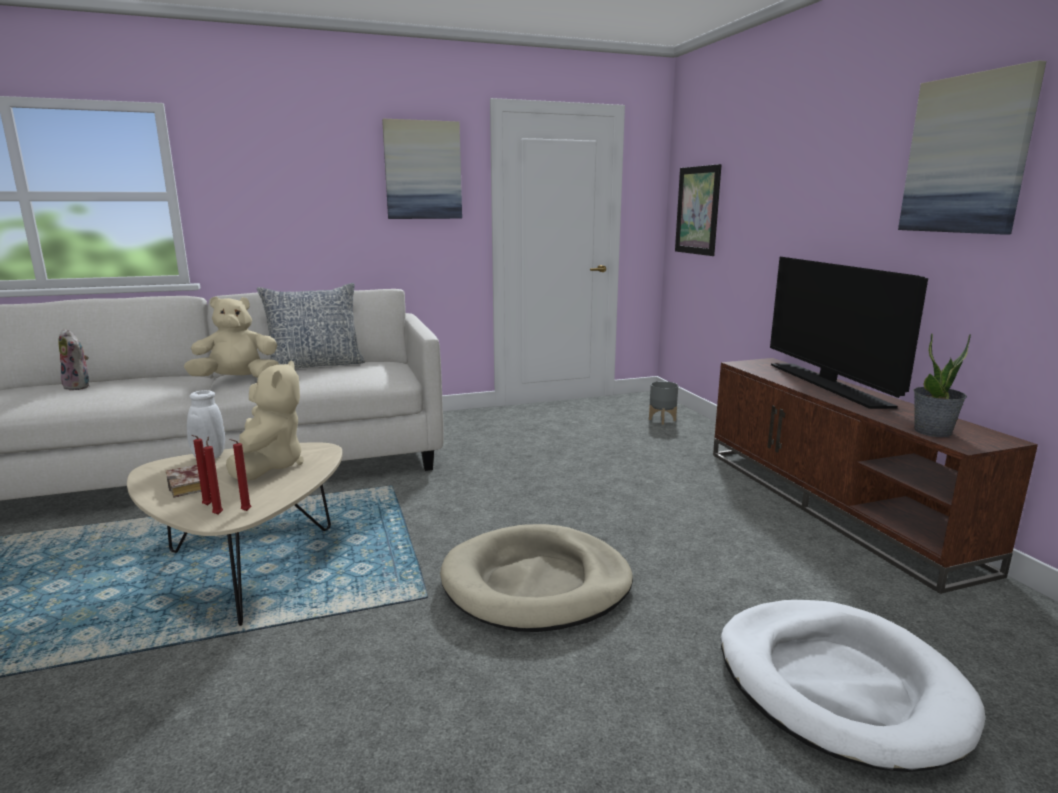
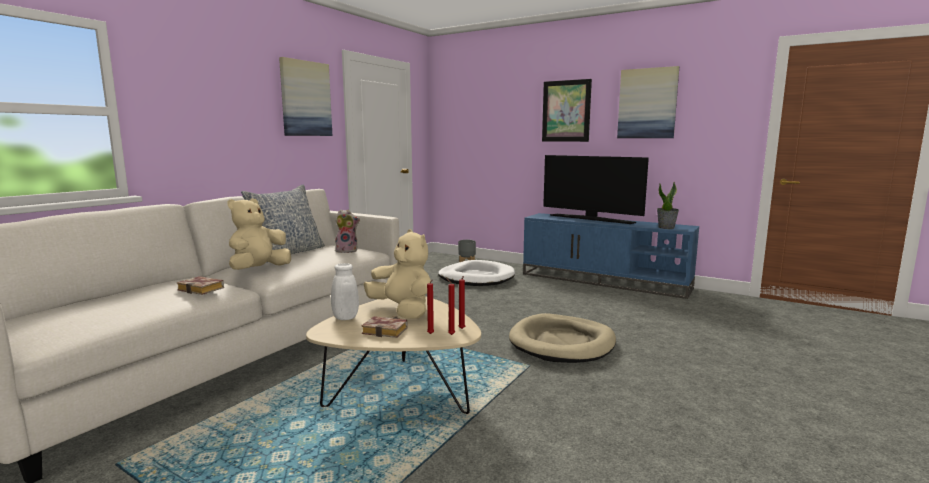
camera: 40 degrees left, 5 degrees down
(79, 386) = (112, 300): plush toy -> plush toy (347, 251)
(142, 391) = (203, 289): none -> book
(697, 210) = (463, 131): picture -> picture (566, 111)
(833, 505) = (605, 281): brown tv stand -> blue tv stand
(839, 685) = (713, 333): white dog bed -> white dog bed (476, 277)

